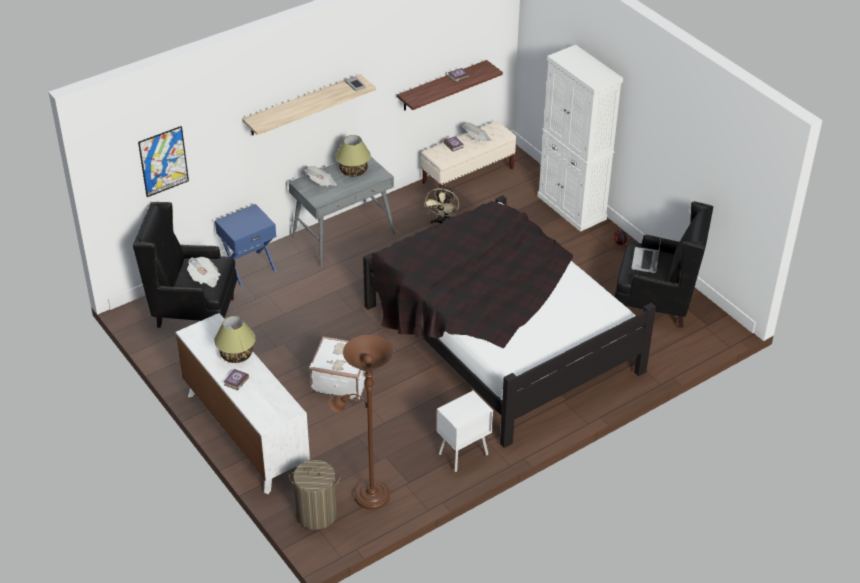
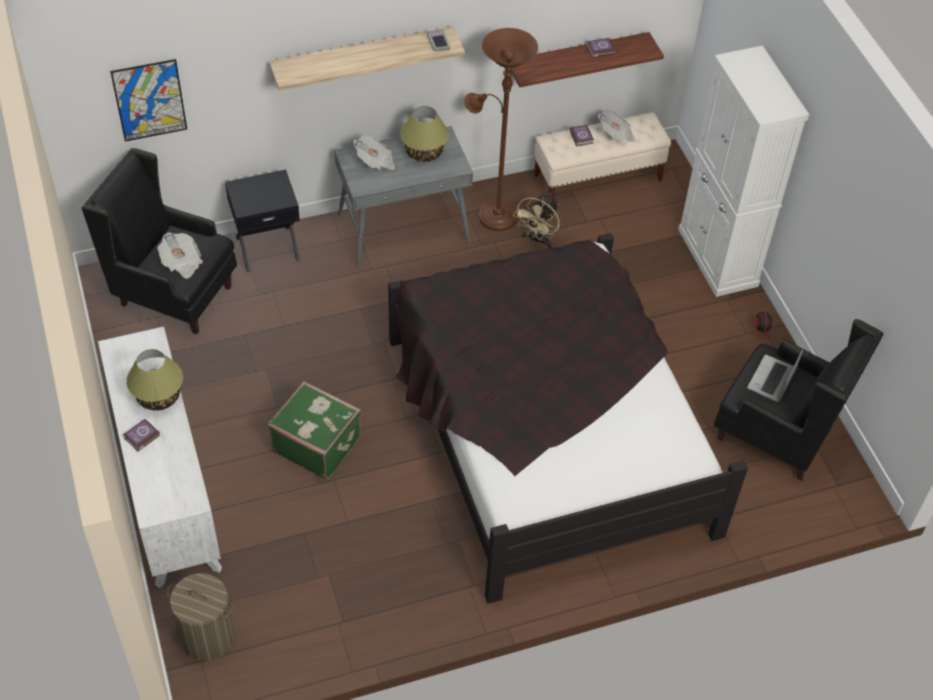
camera: 15 degrees right, 10 degrees up
(249, 268) = (267, 247): blue nightstand -> black nightstand
(341, 380) = (317, 443): white suitcase -> green suitcase
(367, 494) = (283, 625): brown floor lamp -> brown floor lamp (493, 214)
(462, 454) = (429, 598): white nightstand -> none

